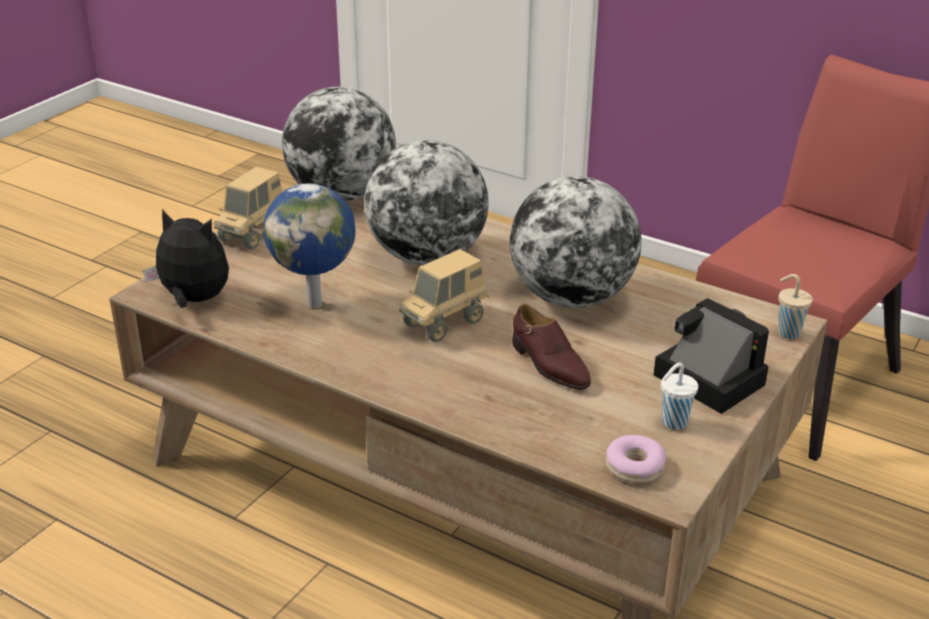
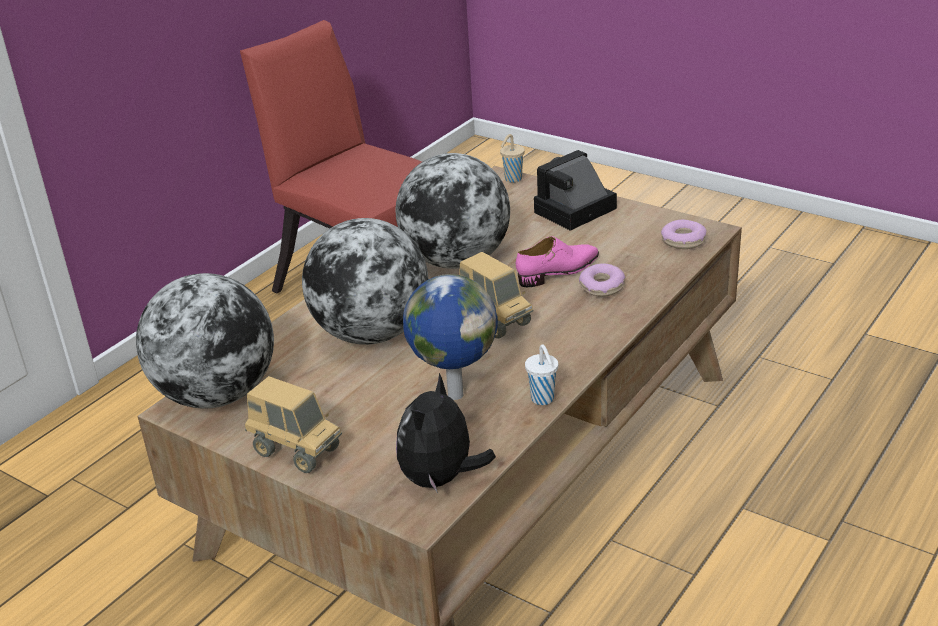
camera: 85 degrees left, 0 degrees up
(513, 395) = (601, 287): none -> donut
(549, 365) = (559, 271): brown shoe -> pink shoe
(673, 423) = (630, 225): white cup -> white cup (543, 399)

